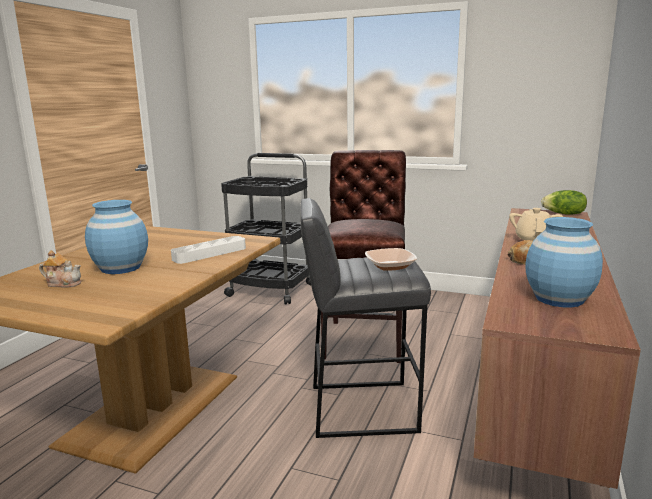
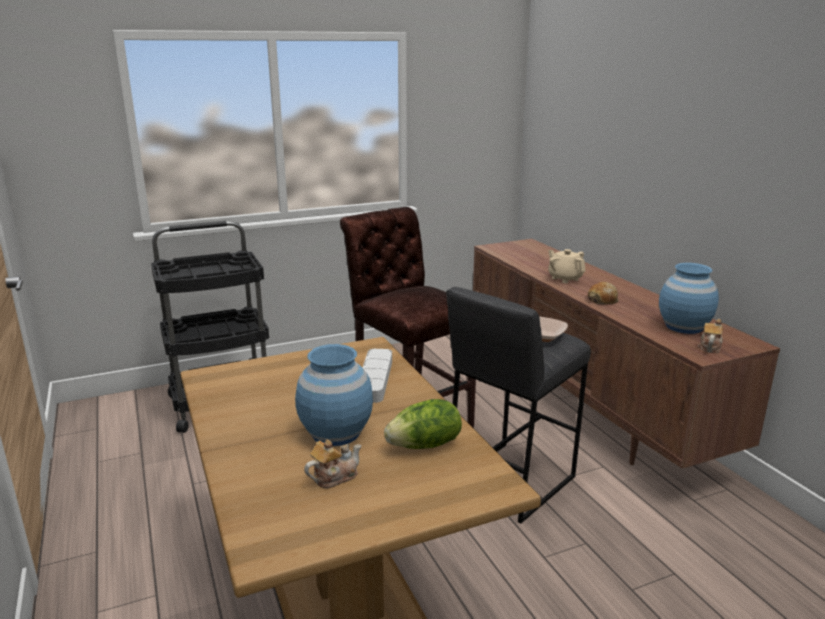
camera: 45 degrees left, 5 degrees up
(539, 320) = (710, 347): none -> teapot
(564, 214) = (523, 244): lettuce -> lettuce (425, 445)

